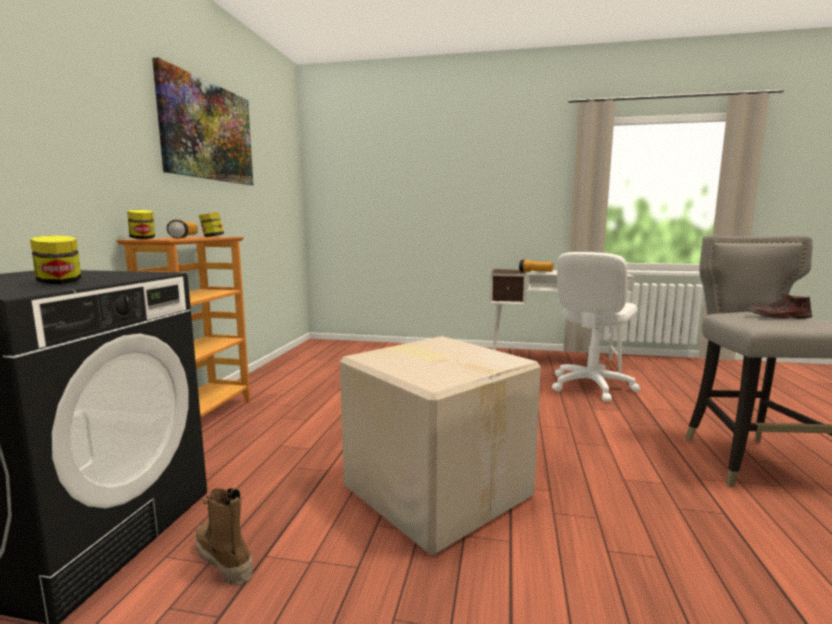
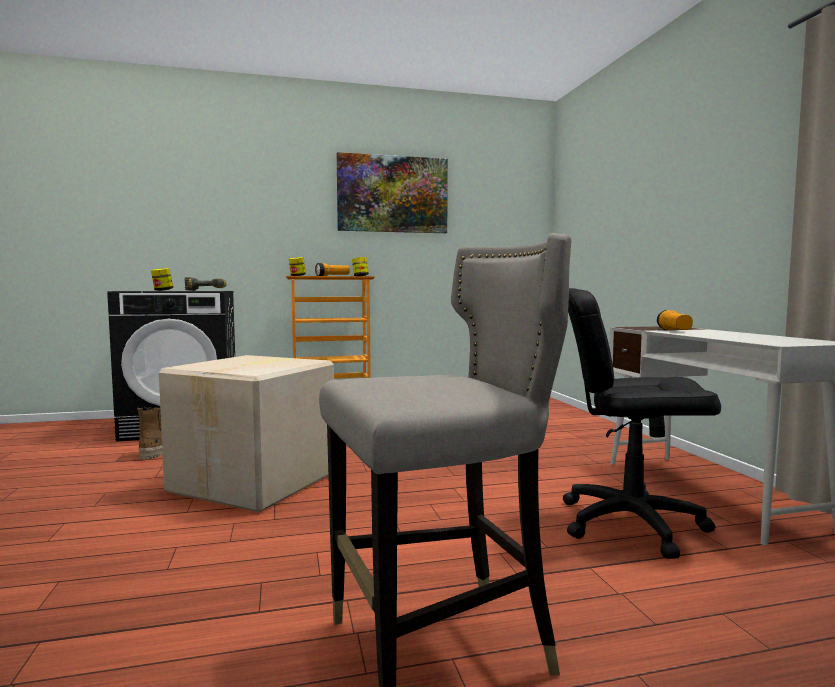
camera: 65 degrees right, 5 degrees down
(116, 274) = (208, 290): none -> power drill
(591, 386) = (630, 523): white office chair -> black office chair
(779, 317) = (420, 382): brown shoe -> none

